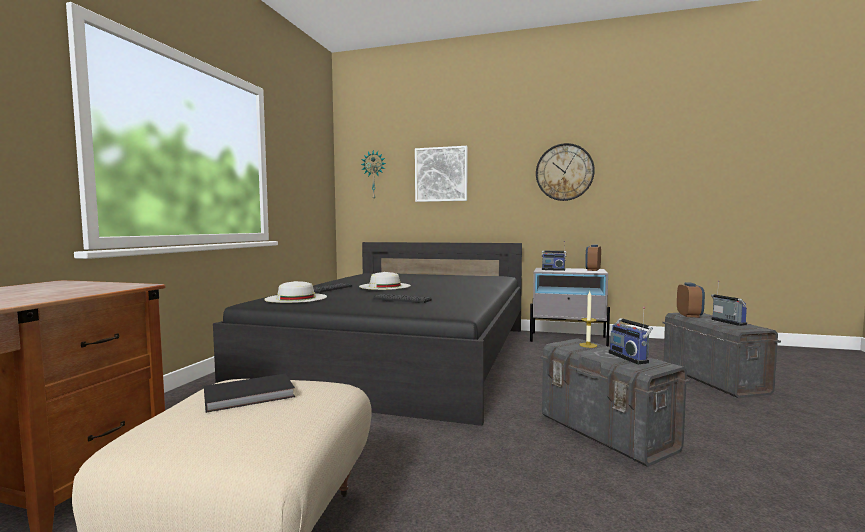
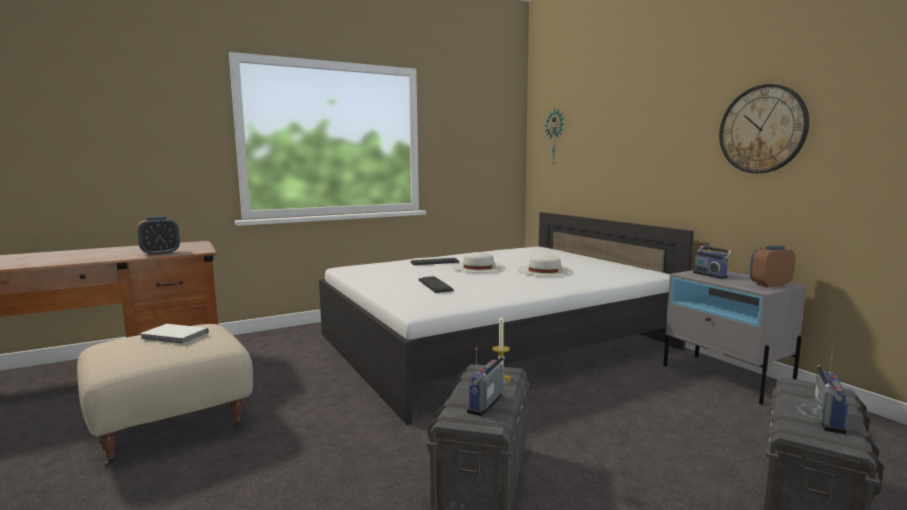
camera: 45 degrees right, 5 degrees up
(250, 396) = (174, 336): black book -> white book
(296, 298) = (379, 268): white hat -> white hat (544, 270)
(402, 355) = (494, 341): black bed -> white bed
(441, 174) = (615, 135): picture -> none
(689, 315) = (803, 390): alarm clock -> alarm clock (160, 253)

